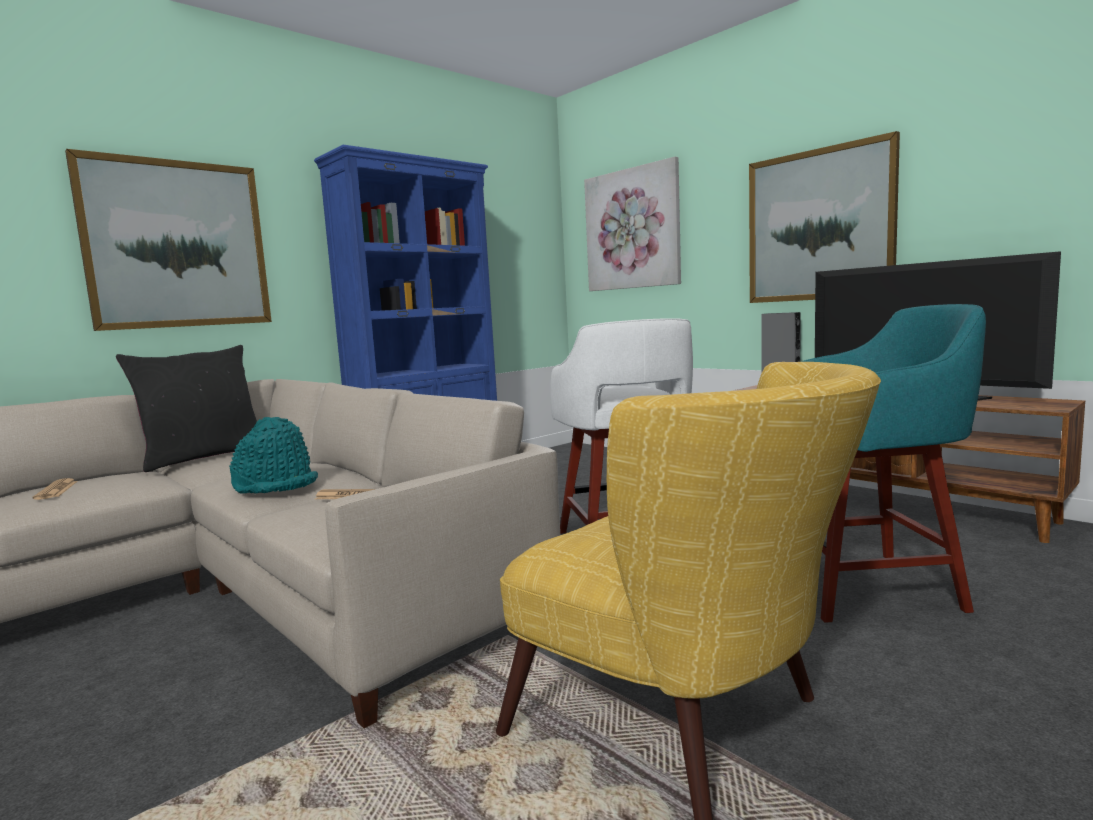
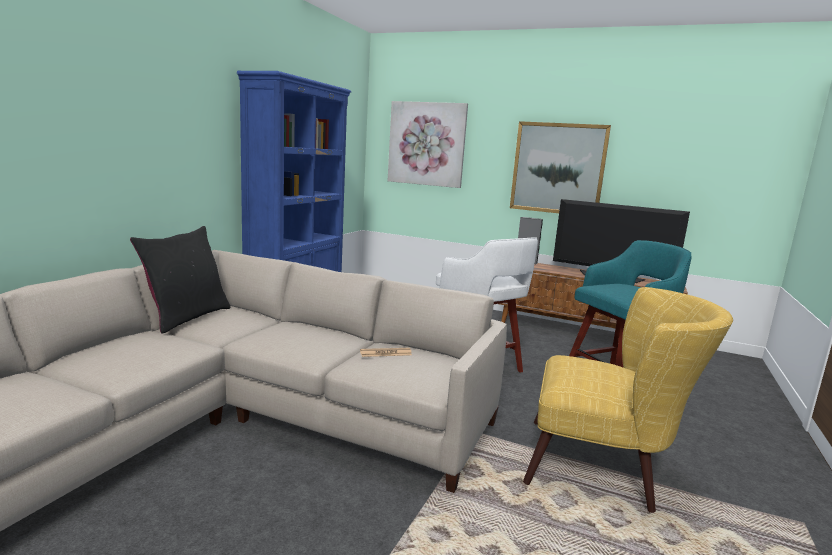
camera: 25 degrees left, 5 degrees up
(56, 490) = (117, 354): newspaper -> none
(177, 245) = (145, 138): picture -> none
(276, 485) = (309, 345): turquoise hat -> none

